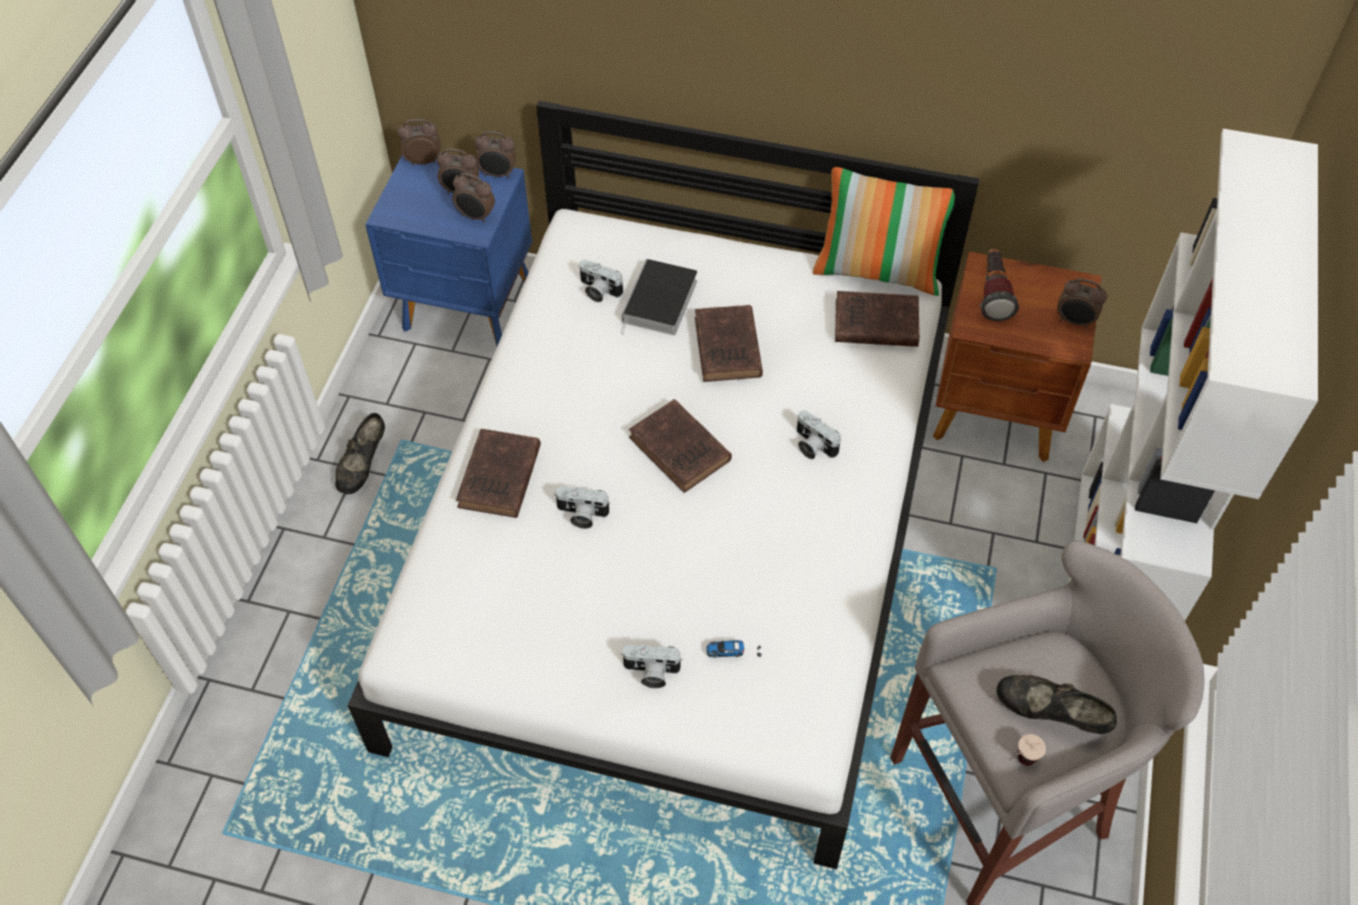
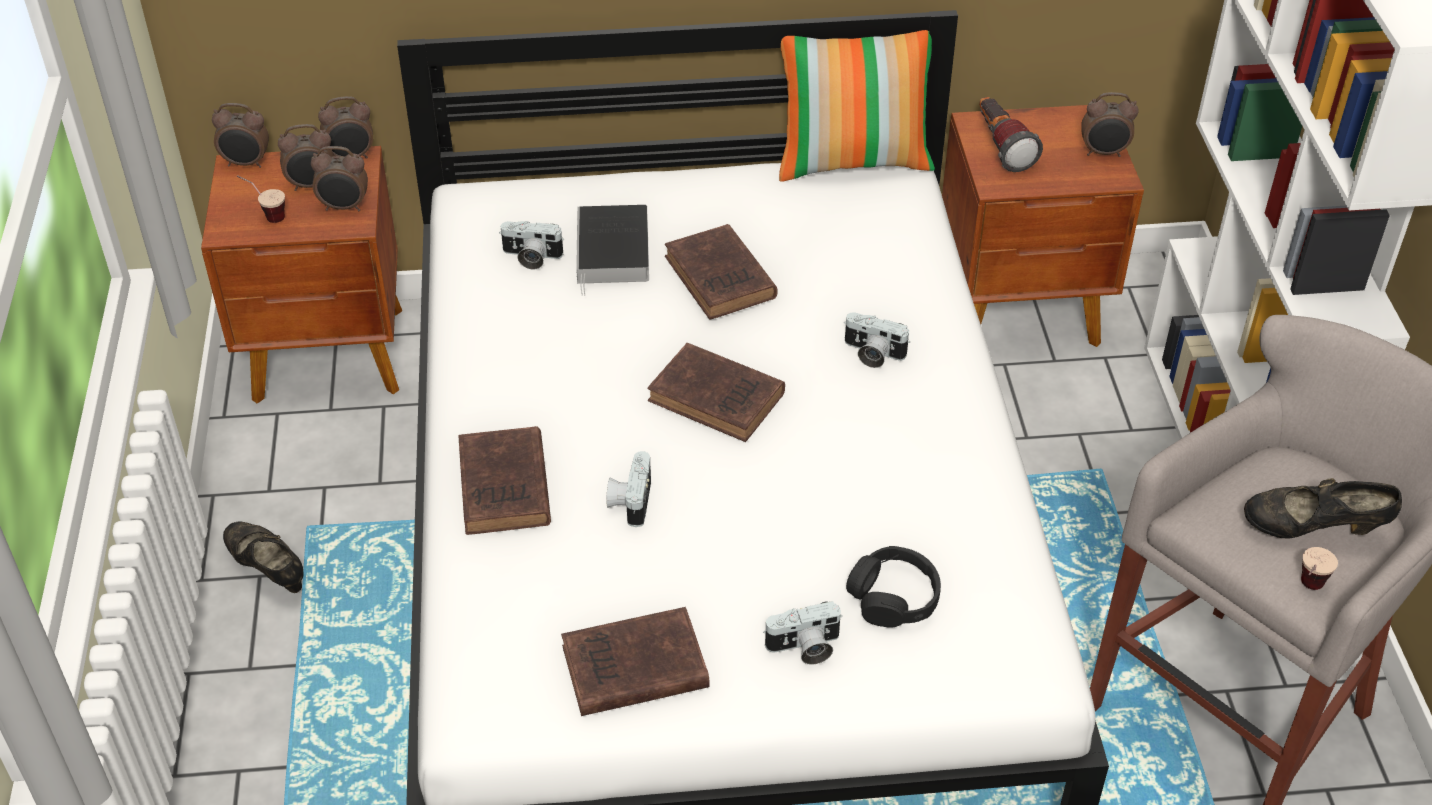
camera: 20 degrees left, 10 degrees down
(363, 466) = (268, 570): black shoe -> black shoe turned 135 degrees clockwise
(419, 209) = (266, 215): none -> cup
(423, 160) = (246, 163): alarm clock -> alarm clock turned 150 degrees counterclockwise
(469, 308) = (331, 356): blue nightstand -> brown nightstand
(581, 515) = (630, 500): camera -> camera turned 105 degrees clockwise
(733, 653) = (893, 597): toy car -> black headphones
(873, 323) = (877, 213): brown book -> brown book (631, 669)

